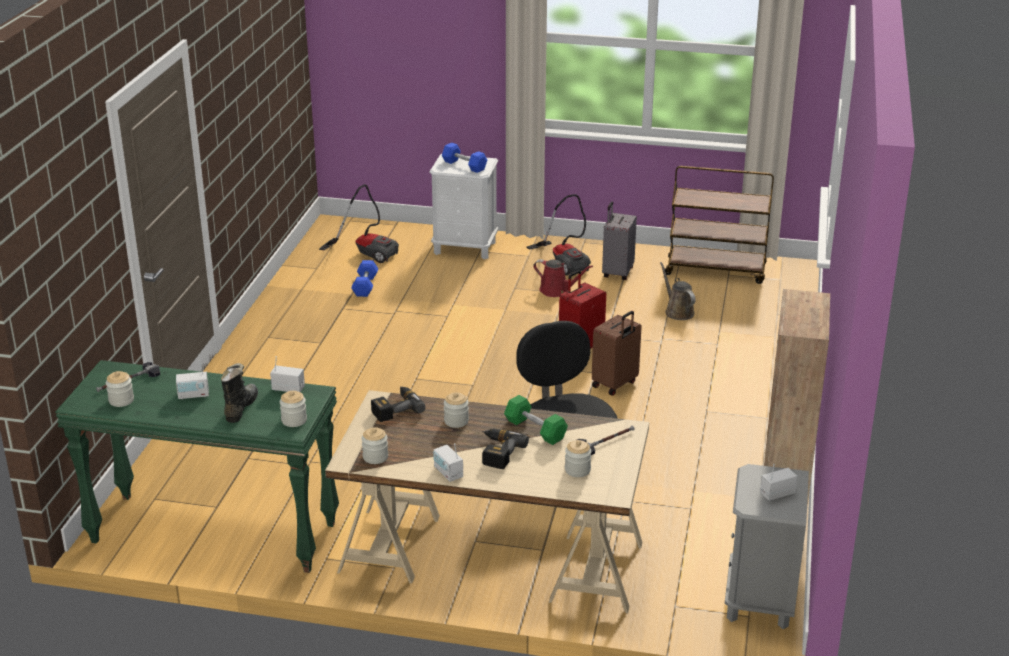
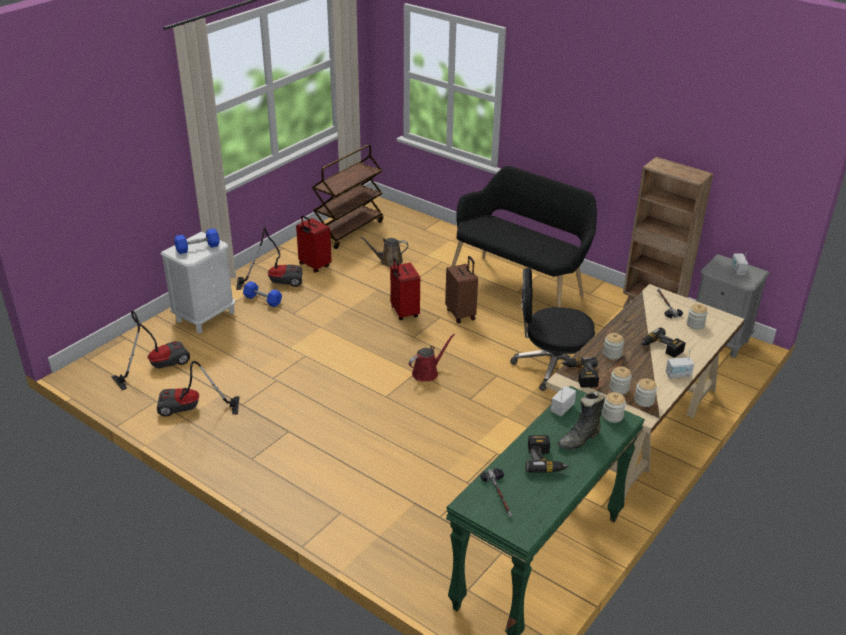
camera: 65 degrees left, 5 degrees up
(121, 400) = (532, 505): jar -> jar (619, 388)
(193, 395) = (545, 460): radio -> power drill
(240, 408) = (580, 439): black boot -> black boot turned 75 degrees counterclockwise
(316, 287) = (191, 410): none -> vacuum cleaner
(365, 286) = (216, 382): blue dumbbell -> blue dumbbell (263, 300)
(535, 430) = (639, 326): green dumbbell -> none
(557, 291) = (315, 297): red watering can -> red watering can (427, 372)
(617, 273) = (314, 266): grey suitcase -> red suitcase
(723, 410) = (520, 285): none -> black bench

